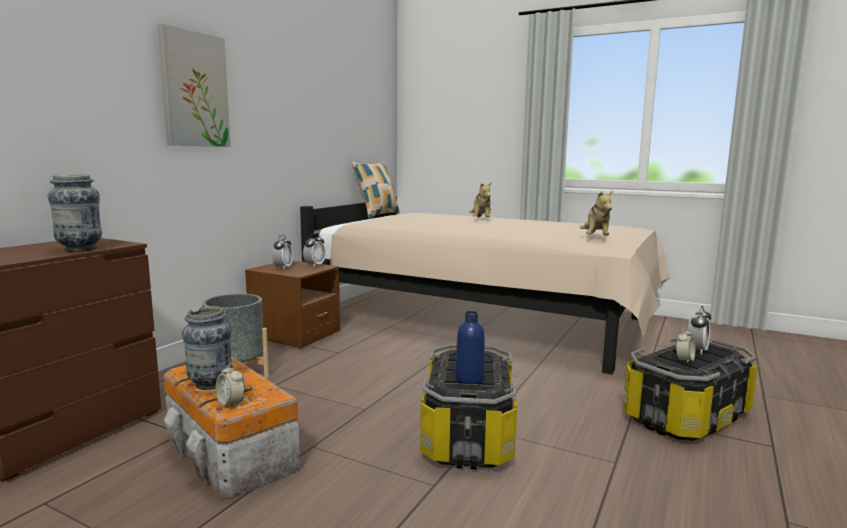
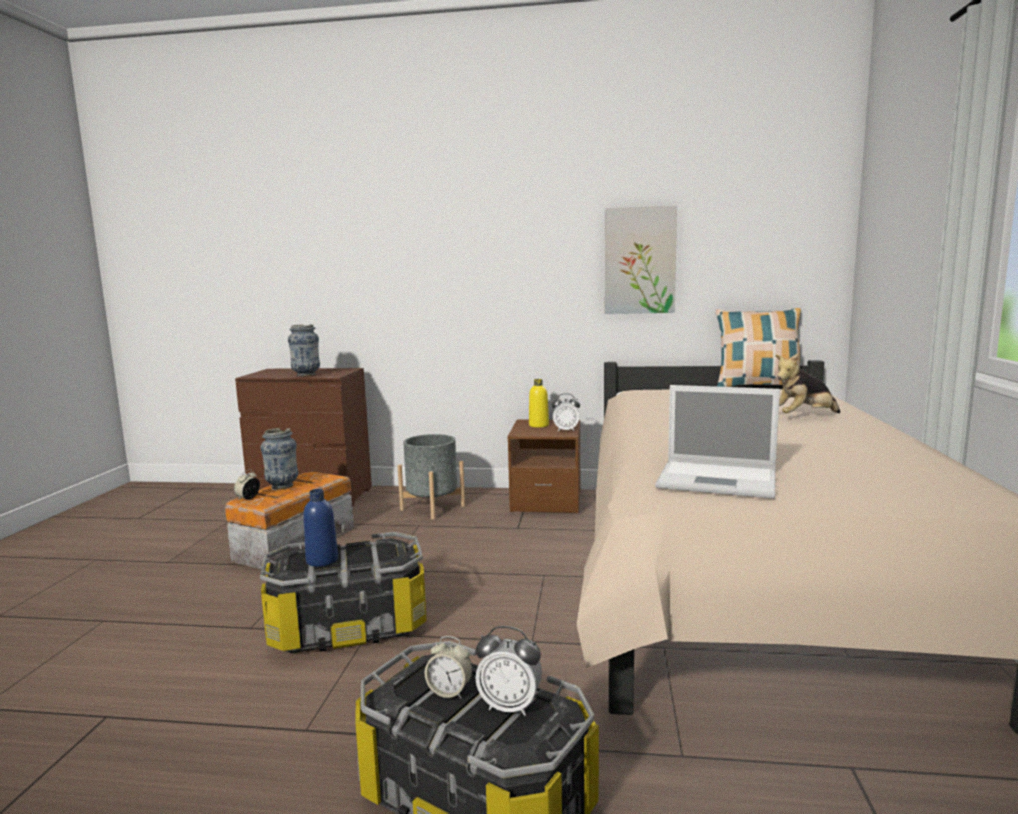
camera: 70 degrees right, 0 degrees up
(194, 90) = (466, 246): picture -> picture (639, 261)
(283, 268) = (538, 425): alarm clock -> yellow bottle
(595, 238) = (719, 480): plush toy -> laptop

